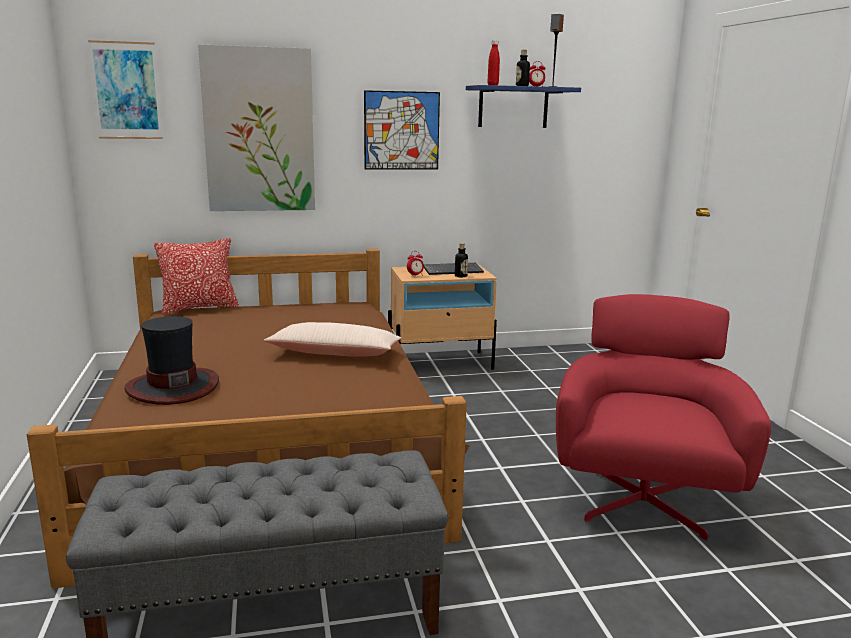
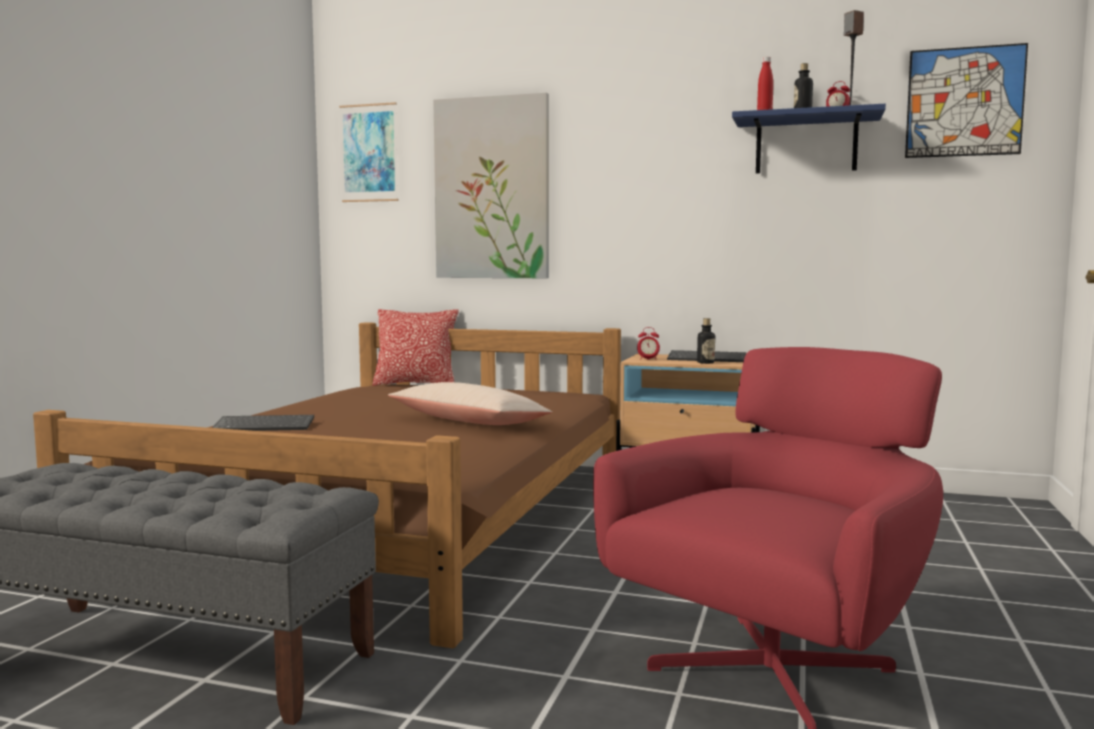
camera: 30 degrees right, 10 degrees down
(172, 387) = (266, 426): hat -> keyboard
(401, 130) = (653, 182): picture -> picture (964, 102)

